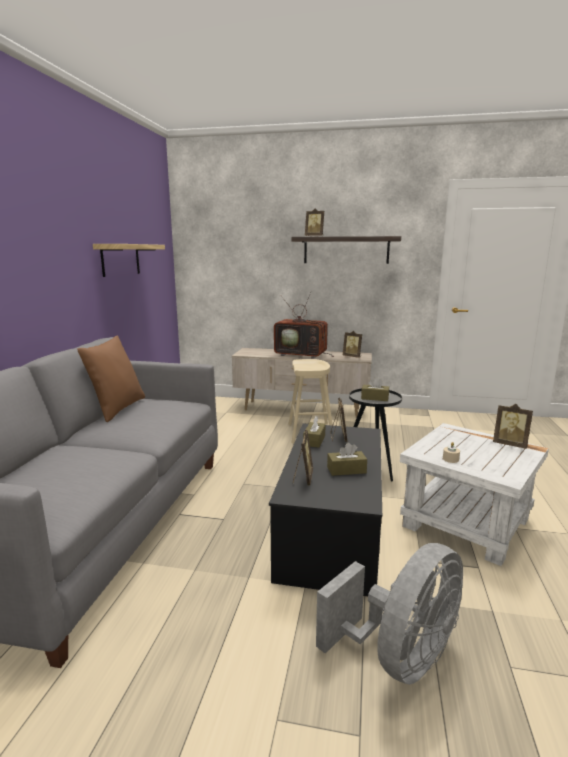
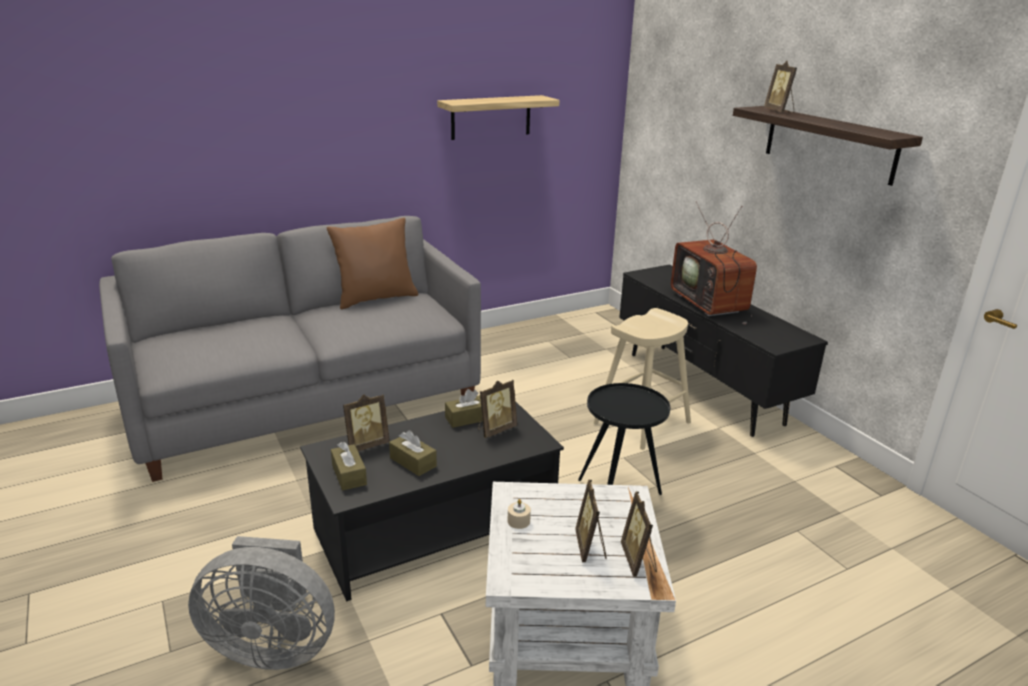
camera: 50 degrees right, 10 degrees up
(301, 409) = (702, 388): beige tv stand -> black tv stand
(352, 356) = (774, 335): picture frame -> picture frame (590, 547)
(374, 398) = (625, 406): brown tissue box -> brown tissue box (349, 475)

